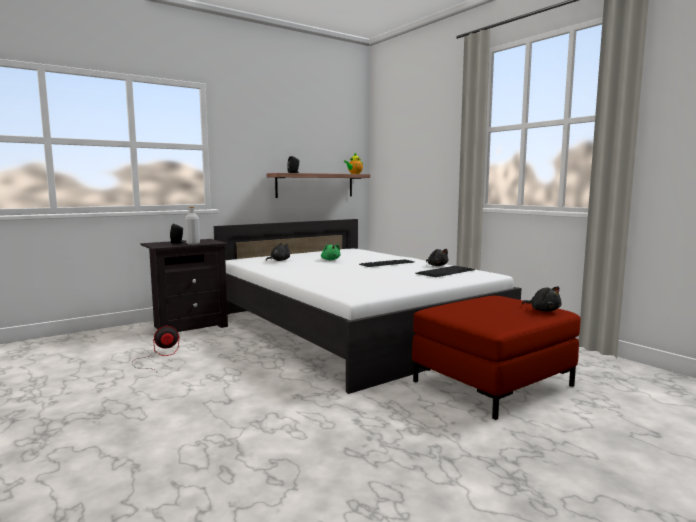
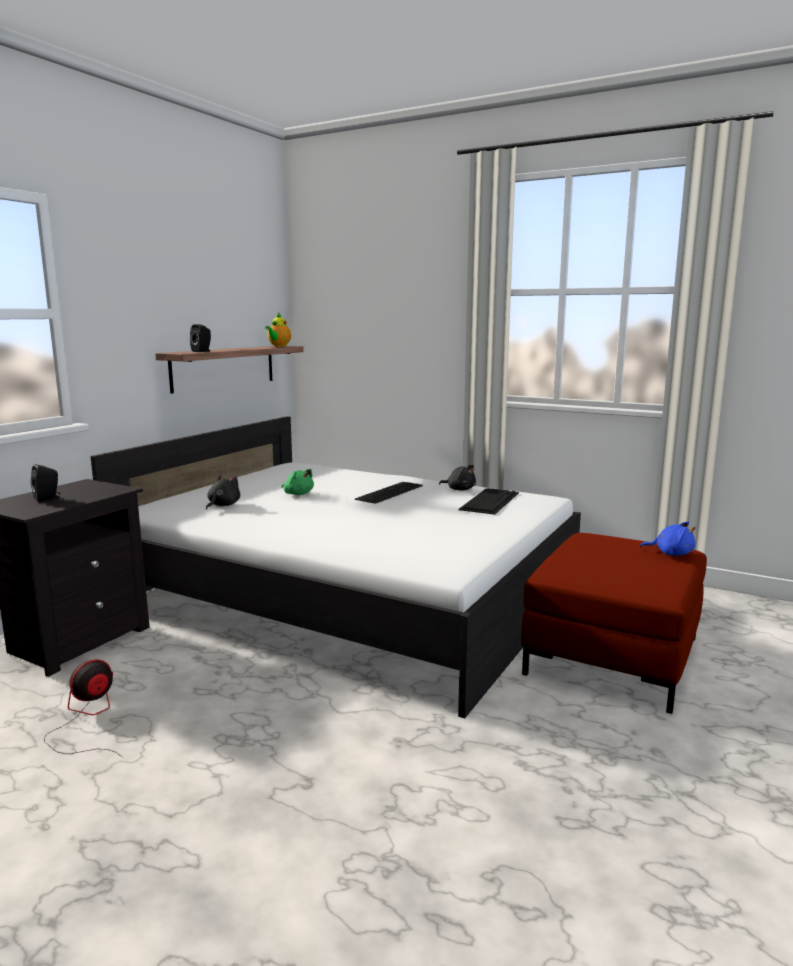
camera: 25 degrees left, 5 degrees up
(193, 243) = (82, 497): grey bottle -> none
(543, 310) = (671, 553): black plush toy -> blue plush toy

